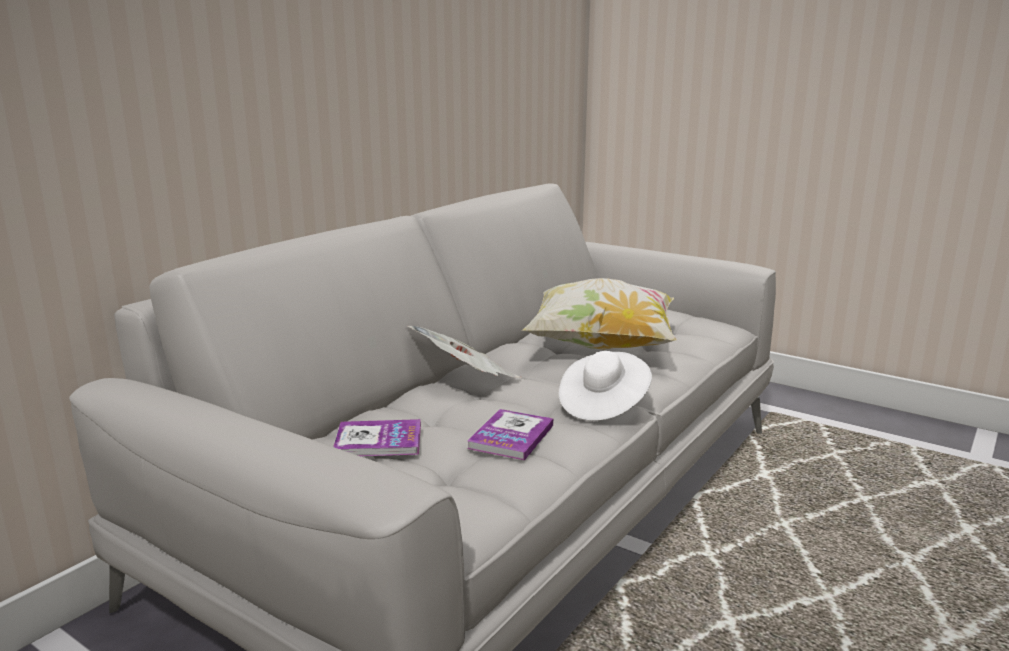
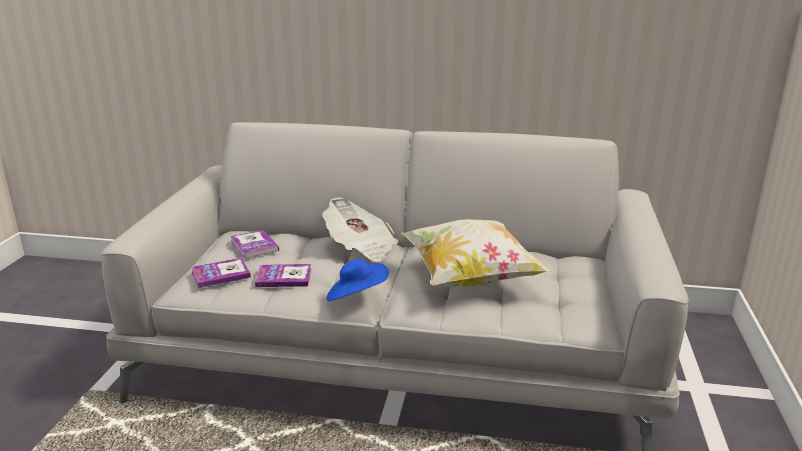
camera: 65 degrees right, 5 degrees up
(457, 480) = (221, 274): none -> book
(603, 405) = (356, 297): white hat -> blue hat

